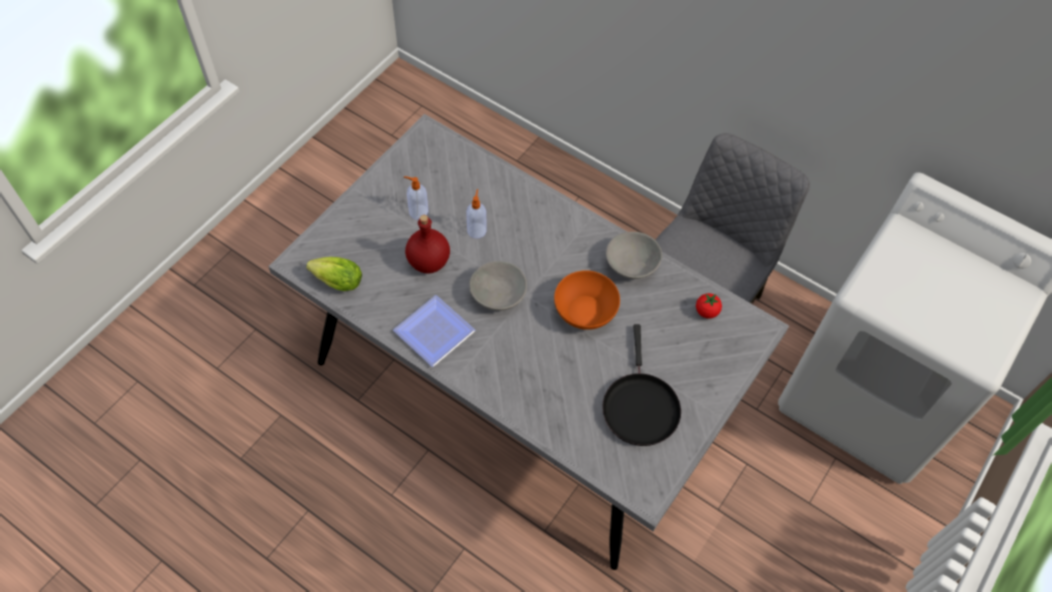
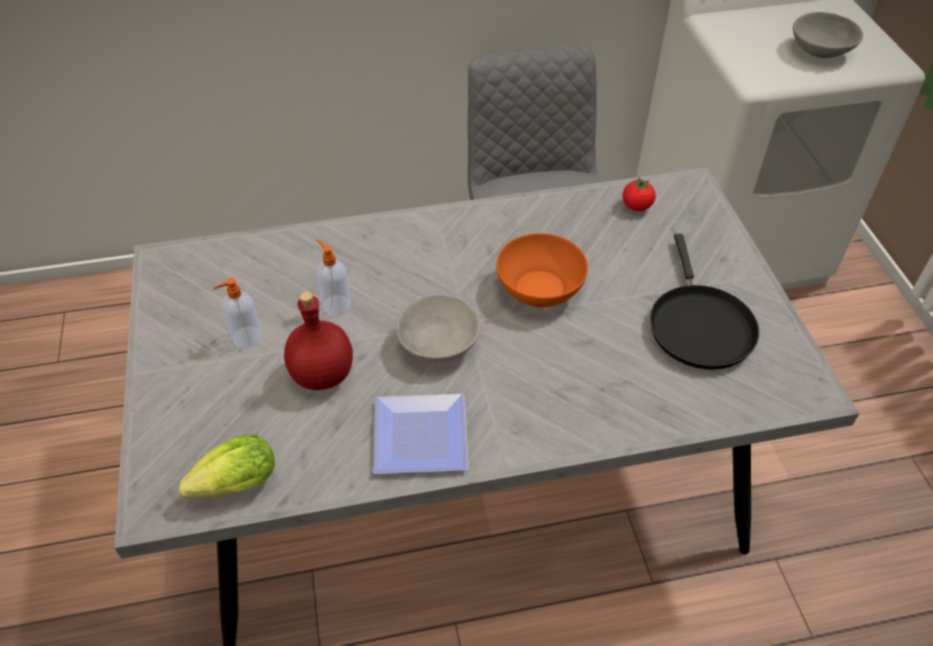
camera: 45 degrees left, 10 degrees down
(632, 265) = (525, 220): grey bowl -> grey bowl (821, 51)
(639, 406) = (698, 325): black frying pan -> black frying pan turned 45 degrees clockwise

